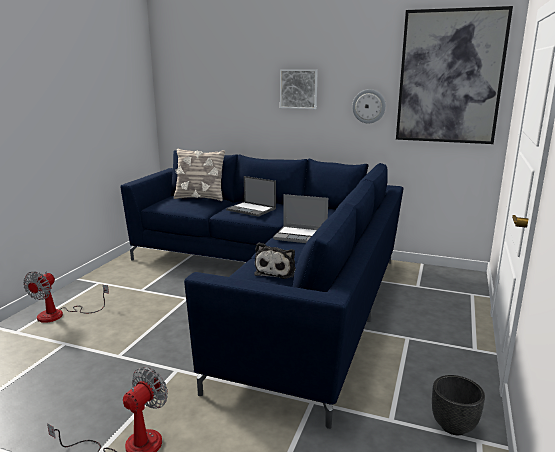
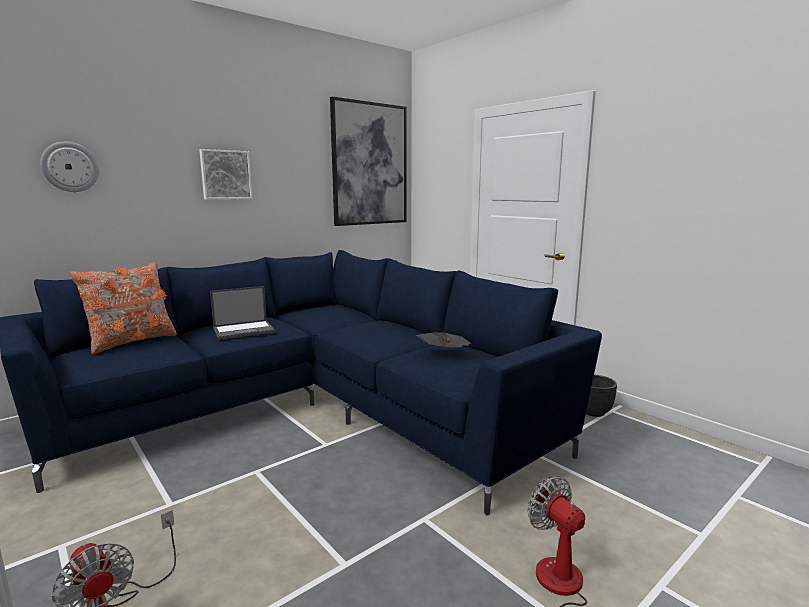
camera: 60 degrees left, 5 degrees down
(200, 198) = (132, 342): beige pillow -> orange pillow
(276, 271) = (444, 355): plush toy -> newspaper
(301, 236) = (368, 330): laptop -> none
(368, 106) = (306, 193): wall clock -> wall clock (70, 167)

